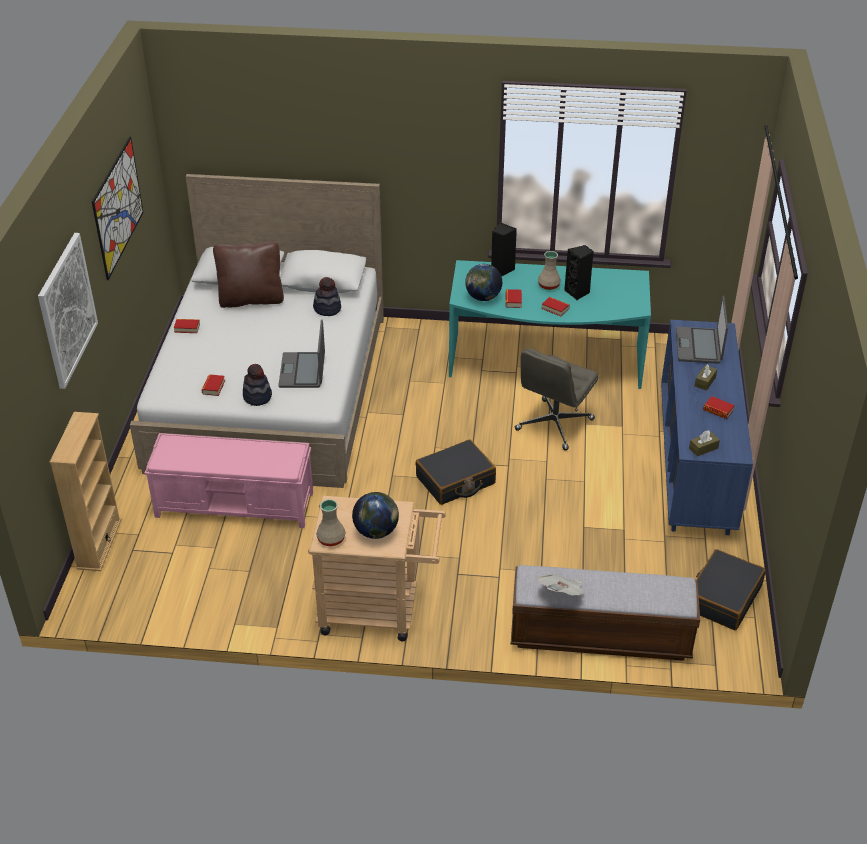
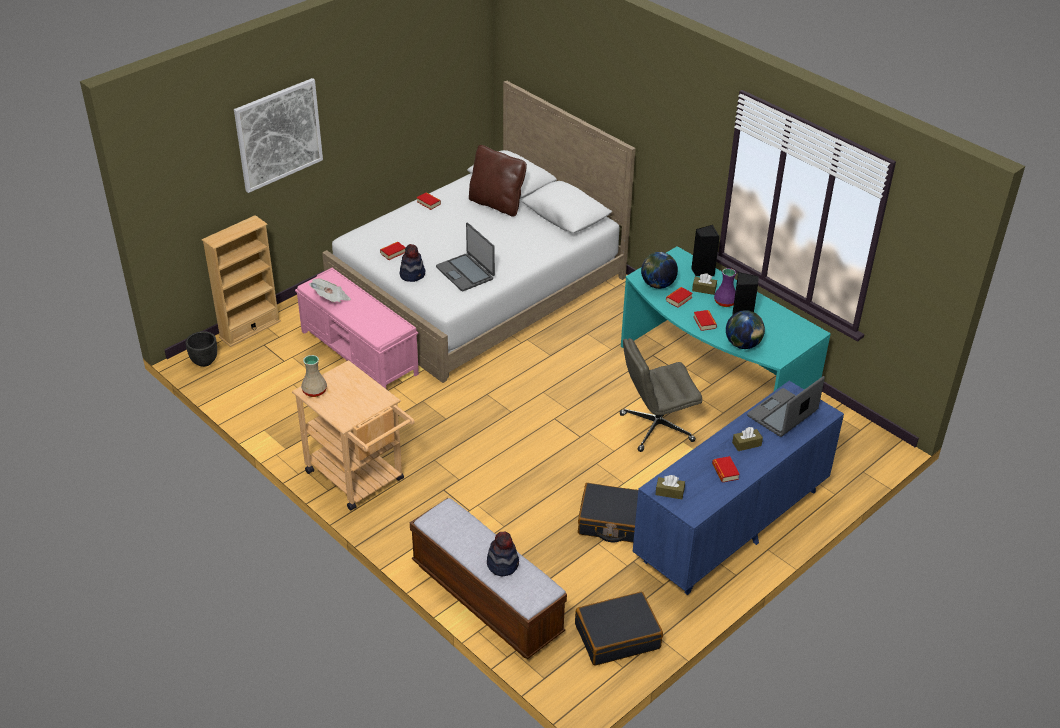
camera: 40 degrees right, 0 degrees up
(91, 599) = (204, 361): none -> black planter
(118, 207) = (398, 79): picture -> none
(303, 371) = (465, 273): laptop -> laptop turned 75 degrees counterclockwise
(327, 308) = (541, 237): hat -> hat (503, 564)
(376, 532) = (348, 404): globe -> globe (742, 345)
(455, 481) = (526, 424): black suitcase -> black suitcase (613, 521)
(521, 283) = (704, 289): none -> brown tissue box
(548, 285) = (724, 302): beige vase -> purple vase
(562, 593) = (450, 535): newspaper -> newspaper (331, 299)

